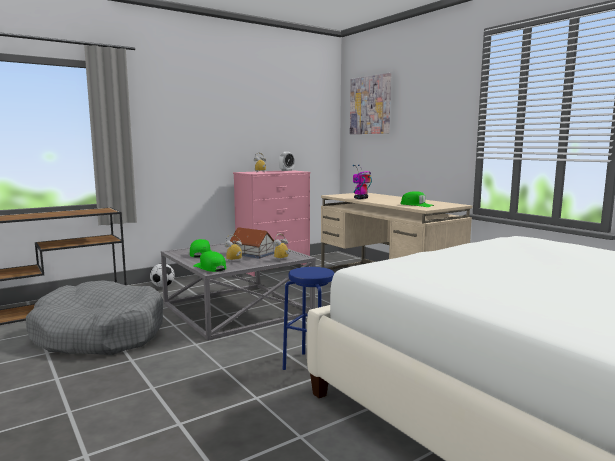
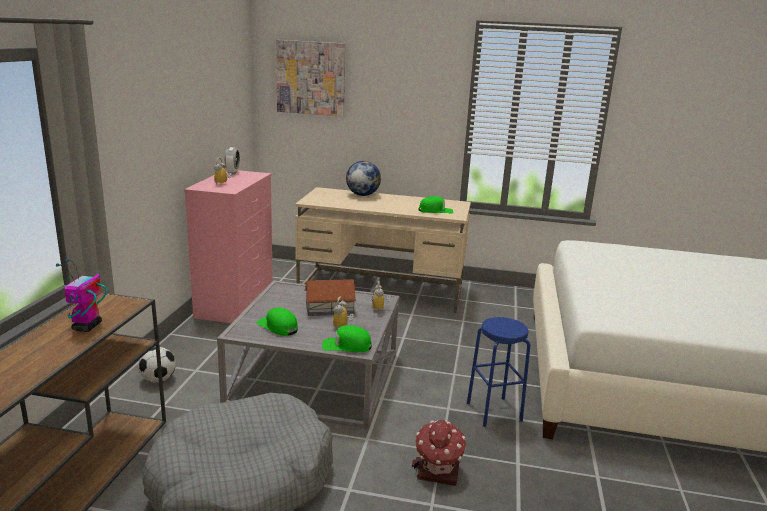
camera: 45 degrees left, 10 degrees up
(196, 375) = (438, 470): none -> toy house
(360, 198) = (355, 205): toy robot -> toy robot (87, 327)
(384, 196) = (362, 195): none -> globe

